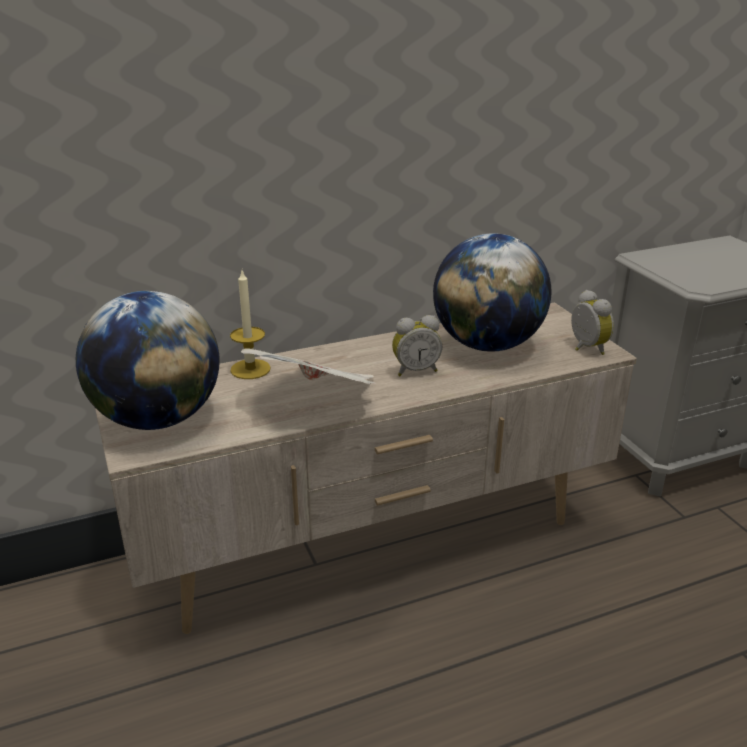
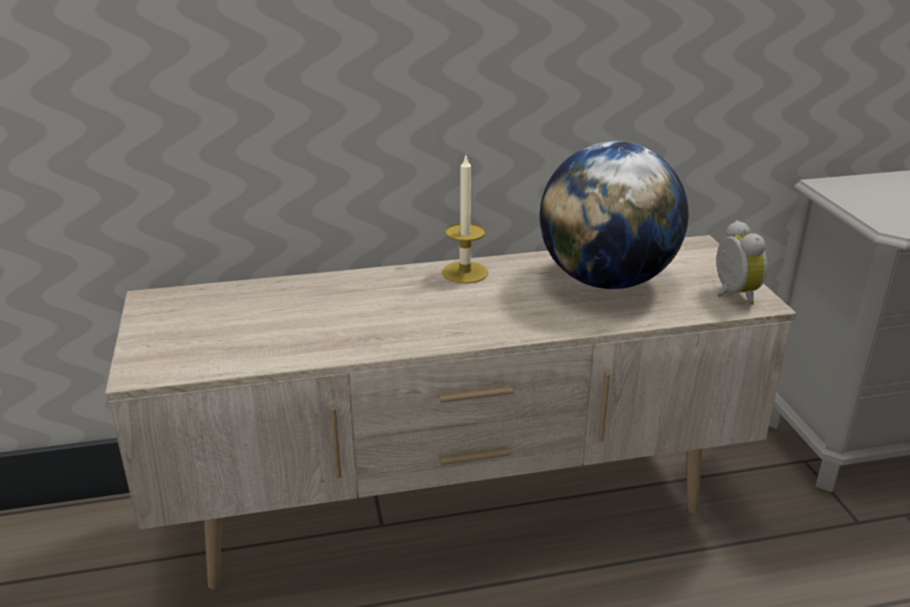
camera: 10 degrees right, 0 degrees up
(158, 419) = (185, 334): globe -> none
(250, 369) = (311, 286): candle -> candle (465, 272)
(317, 398) = (376, 328): newspaper -> none
(415, 370) = (506, 304): alarm clock -> none

